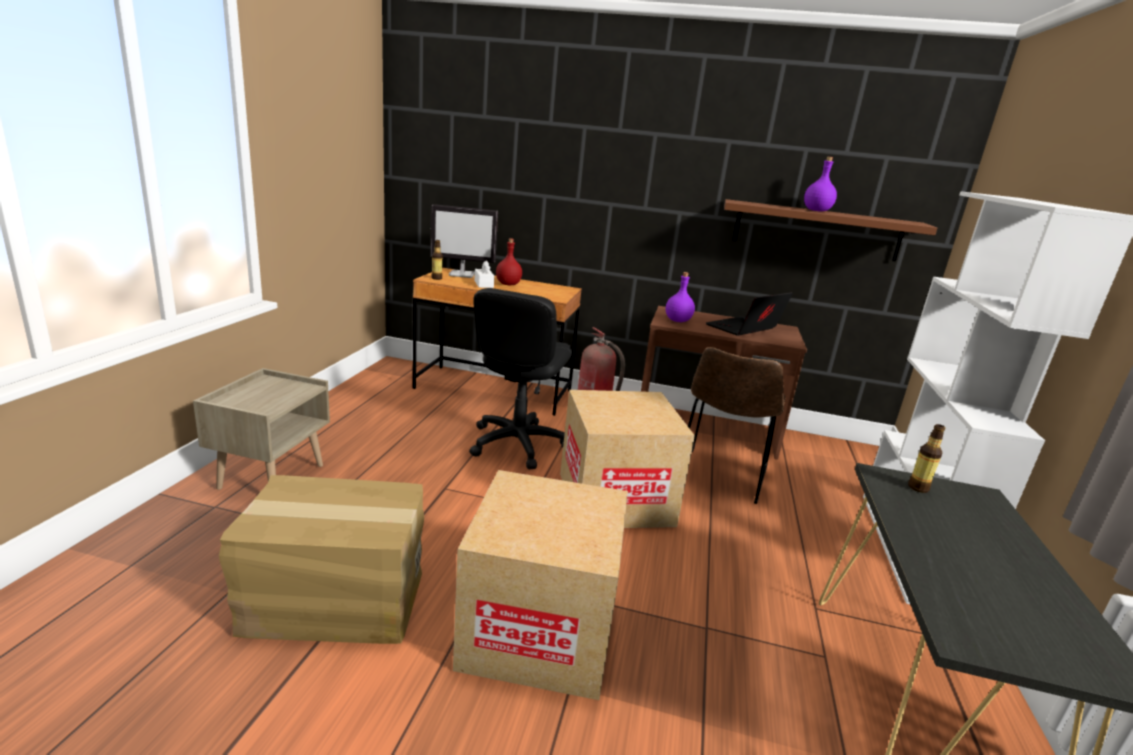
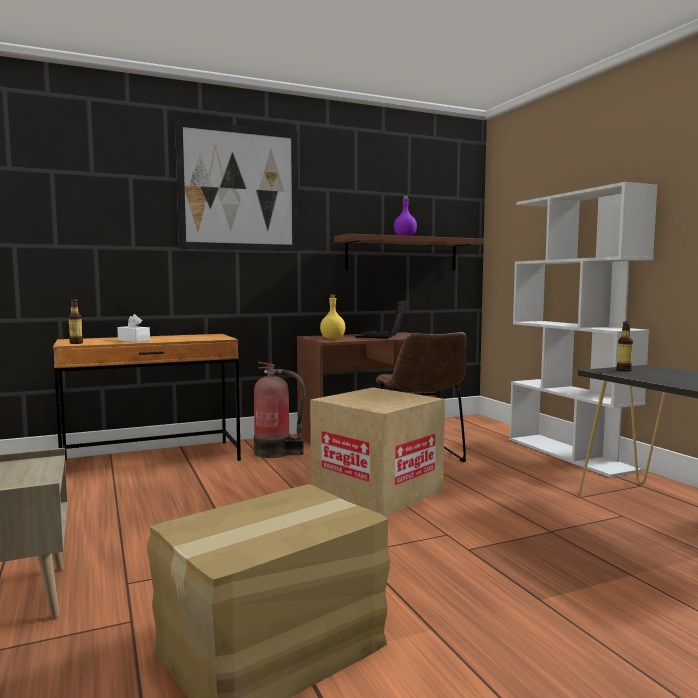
camera: 35 degrees left, 15 degrees down
(462, 274) = (94, 339): monitor -> none
(508, 284) = (156, 338): red bottle -> none
(517, 444) = (241, 486): black office chair -> none
(539, 630) = (466, 582): cardboard box -> none
(622, 136) = (239, 188): none -> picture
(677, 320) = (332, 339): purple bottle -> yellow bottle

